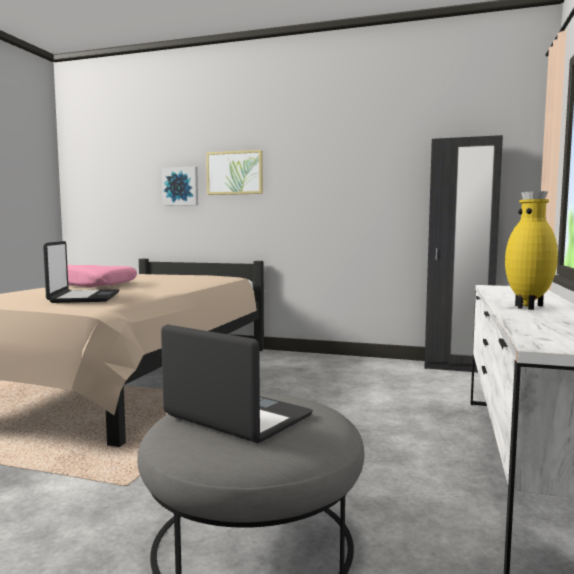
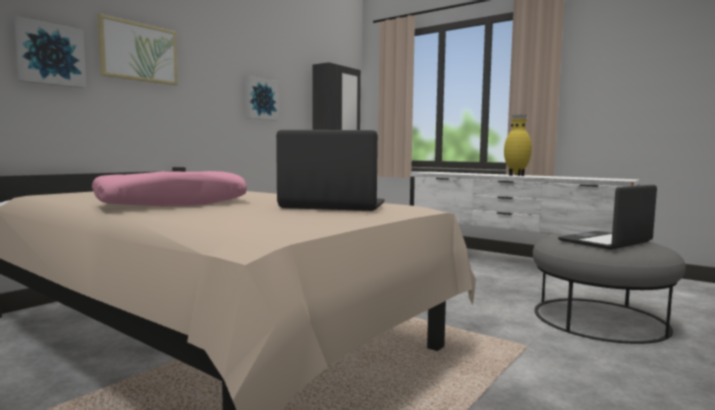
camera: 70 degrees left, 0 degrees up
(353, 194) = (260, 99): none -> picture

